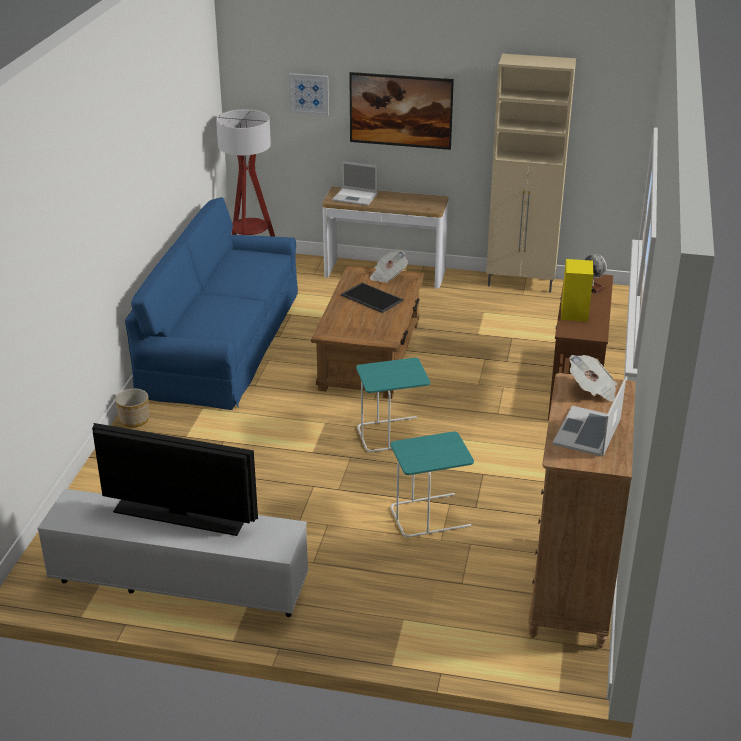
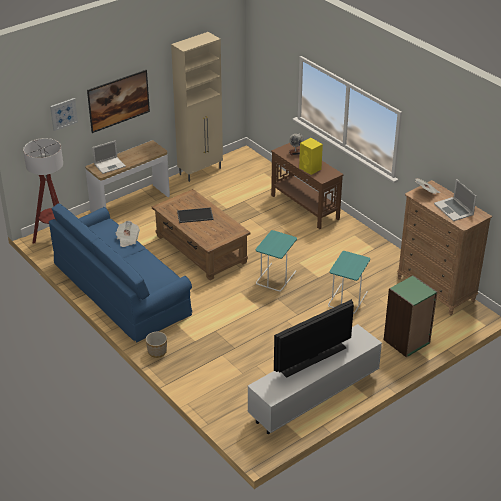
camera: 50 degrees left, 5 degrees up
(388, 276) = (181, 200): newspaper -> newspaper (127, 239)
(406, 620) = (407, 342): none -> green bookcase

